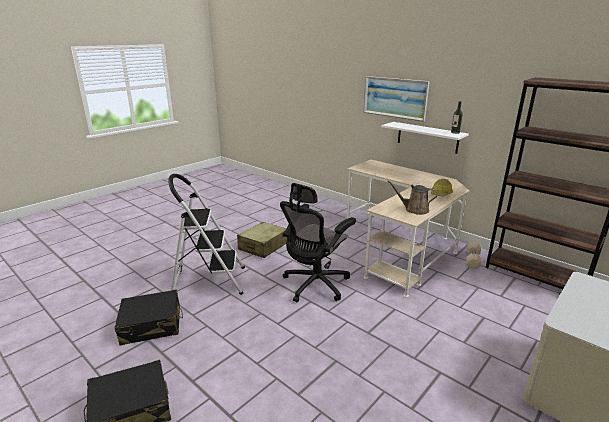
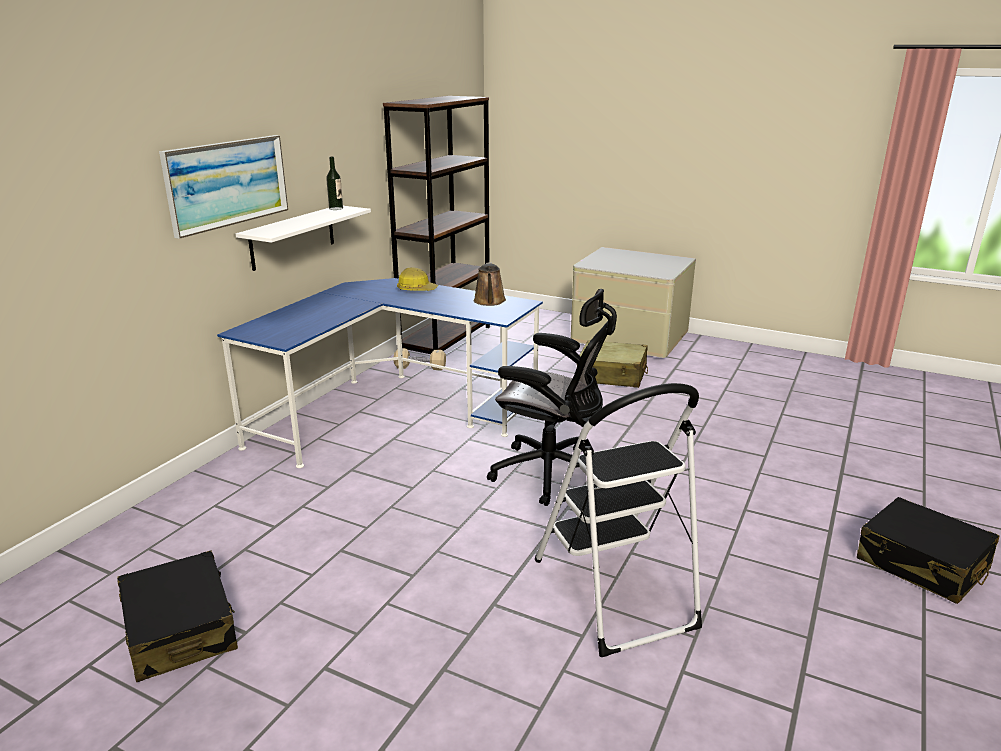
camera: 105 degrees left, 0 degrees up
(151, 325) = (785, 618): black suitcase -> black suitcase (181, 630)
(263, 246) = (435, 555): beige suitcase -> beige suitcase (612, 375)
(402, 246) = (390, 411): beige desk -> blue desk

